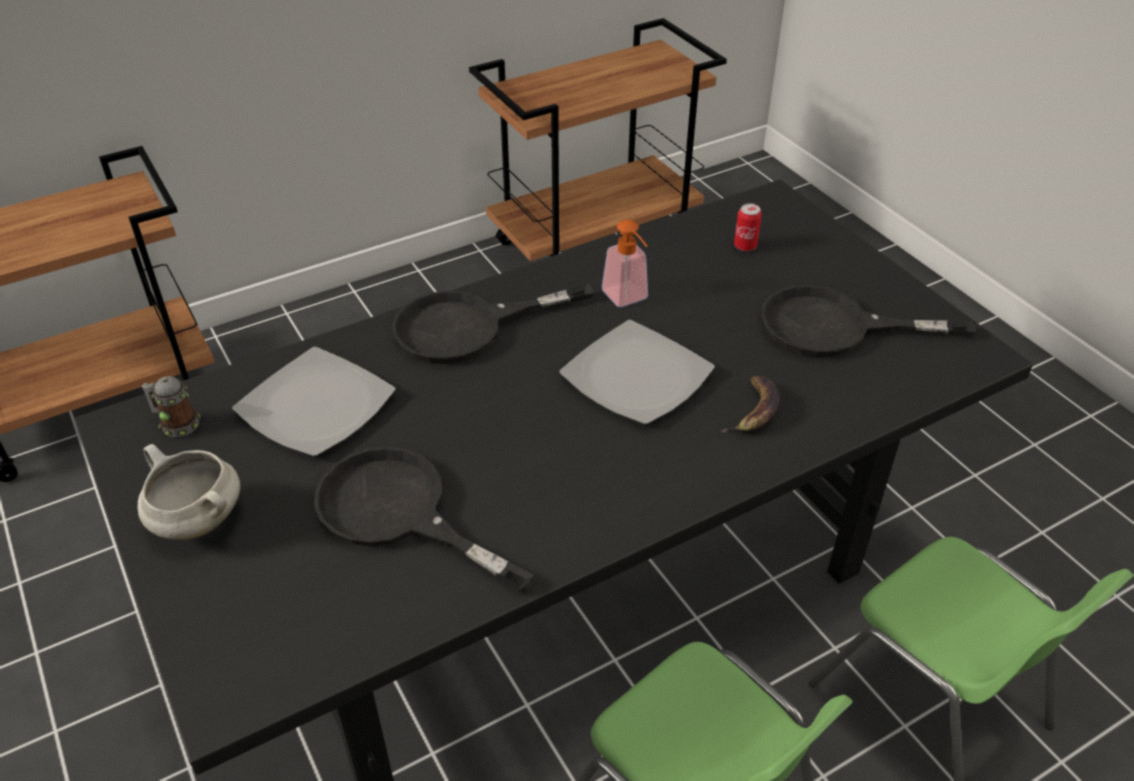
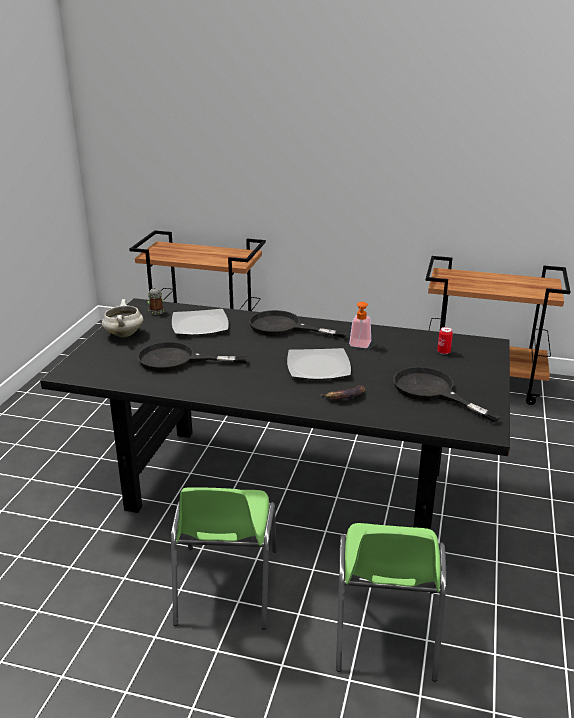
camera: 45 degrees right, 15 degrees down
(399, 513) = (177, 360): black frying pan -> black frying pan turned 75 degrees counterclockwise

